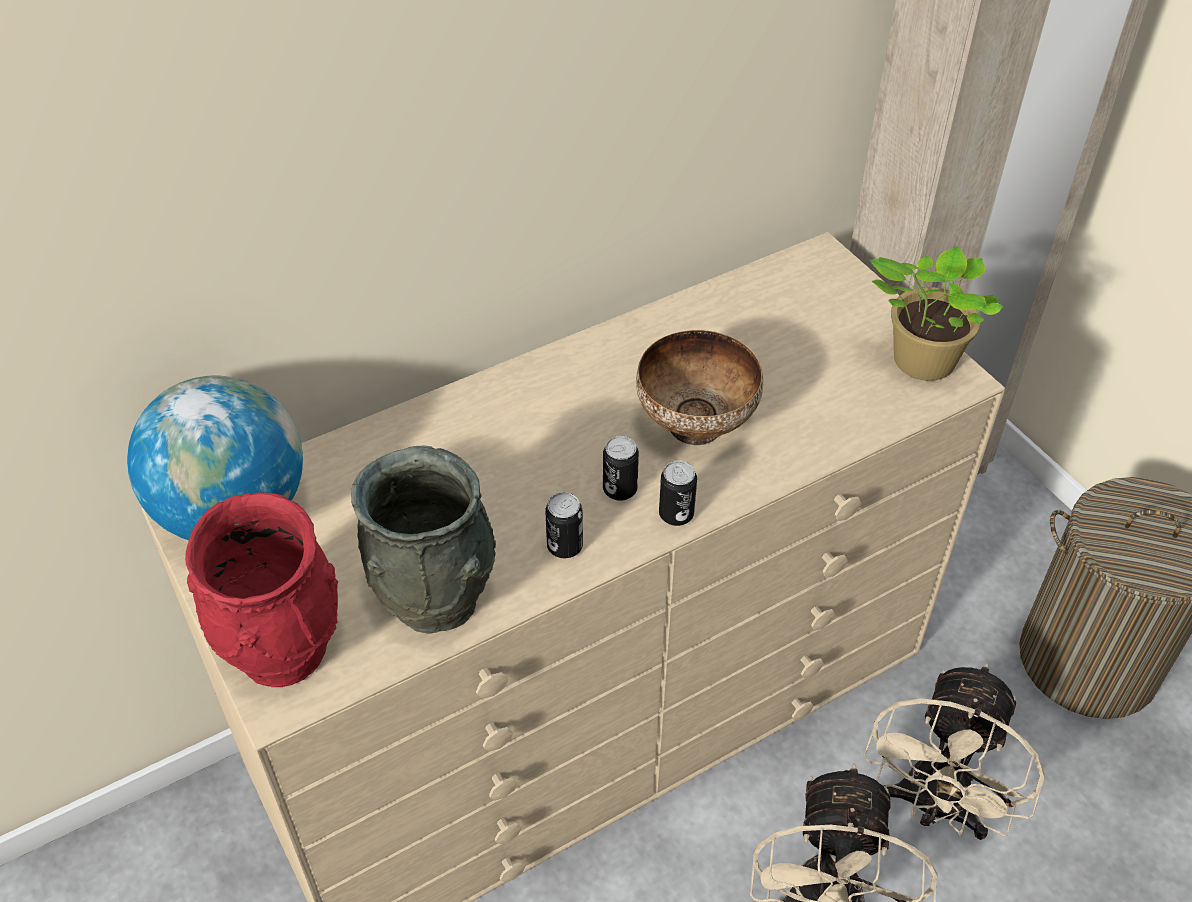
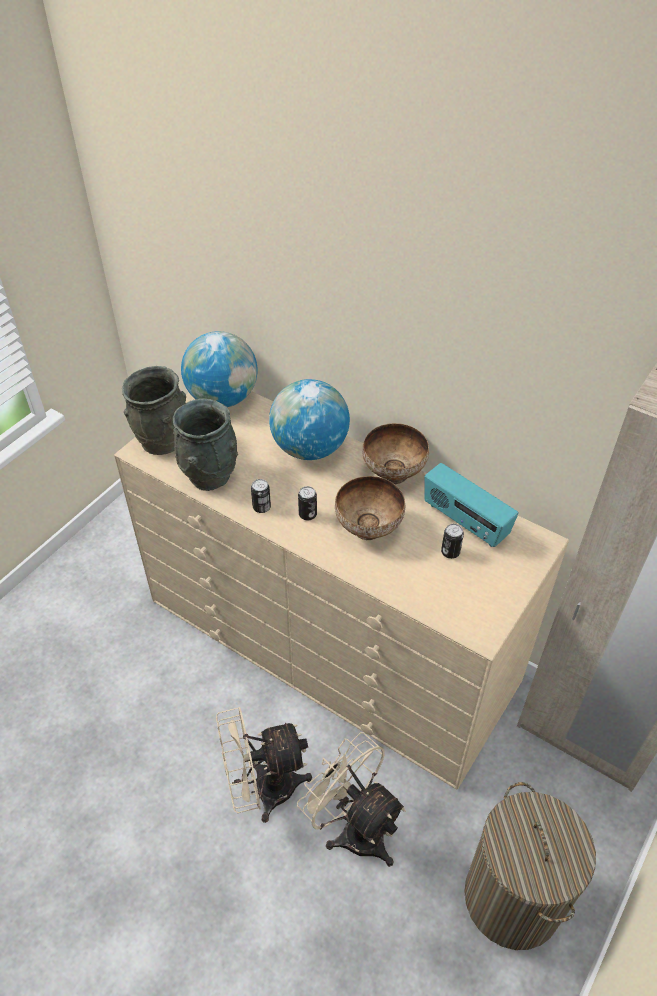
camera: 65 degrees right, 0 degrees up
(281, 648) = (162, 441): red vase -> grey vase
(464, 433) = (309, 448): none -> globe
(593, 352) = (394, 473): none -> bowl
(676, 514) = (304, 540): can -> can (450, 552)
(741, 315) = (464, 522): none -> radio
(919, 362) = (483, 612): potted plant -> none
(933, 808) = (354, 828): beige fan -> beige fan turned 45 degrees clockwise

